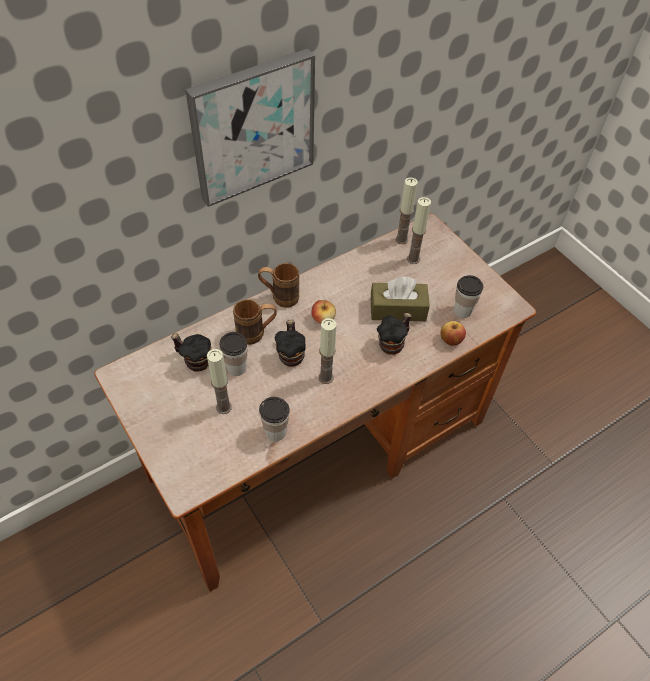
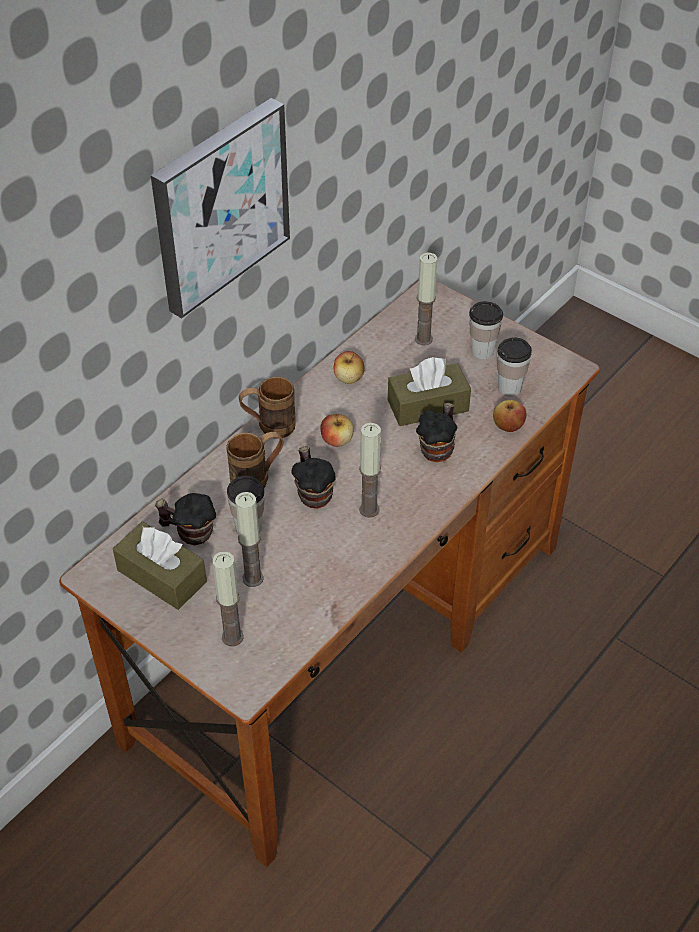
camera: 15 degrees left, 5 degrees down
(163, 387) = (162, 576): none -> brown tissue box
(275, 432) = (332, 590): cup -> cup (482, 351)
(349, 275) = (349, 378): none -> apple
(401, 239) = (399, 318): candle -> candle (232, 637)

